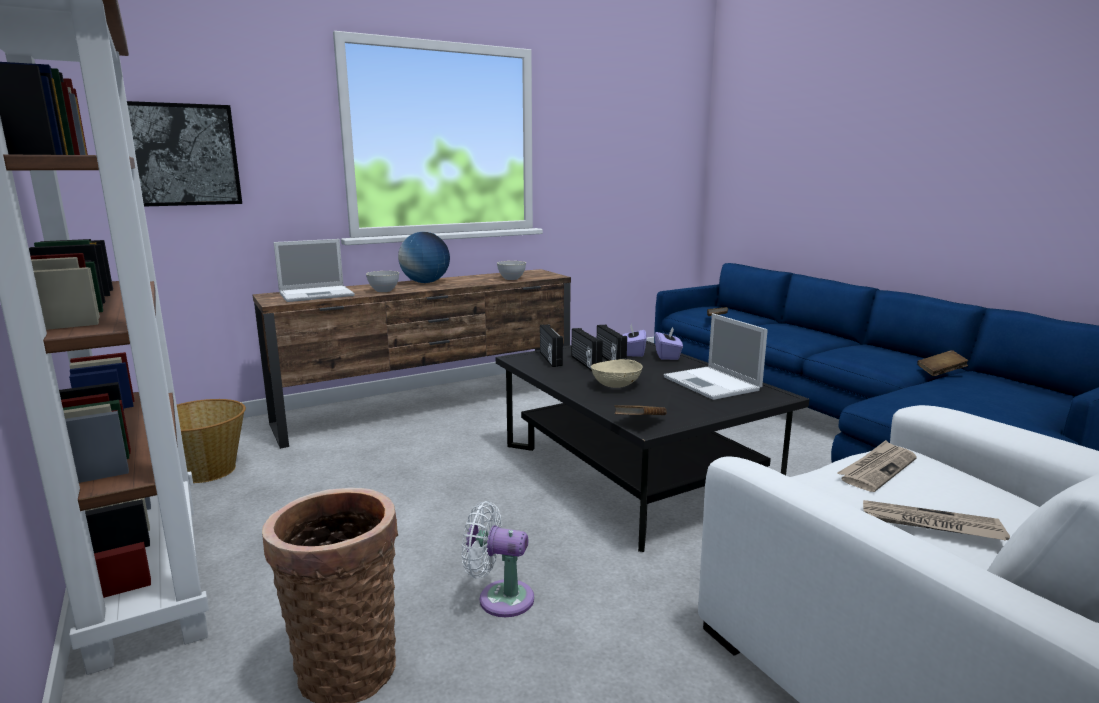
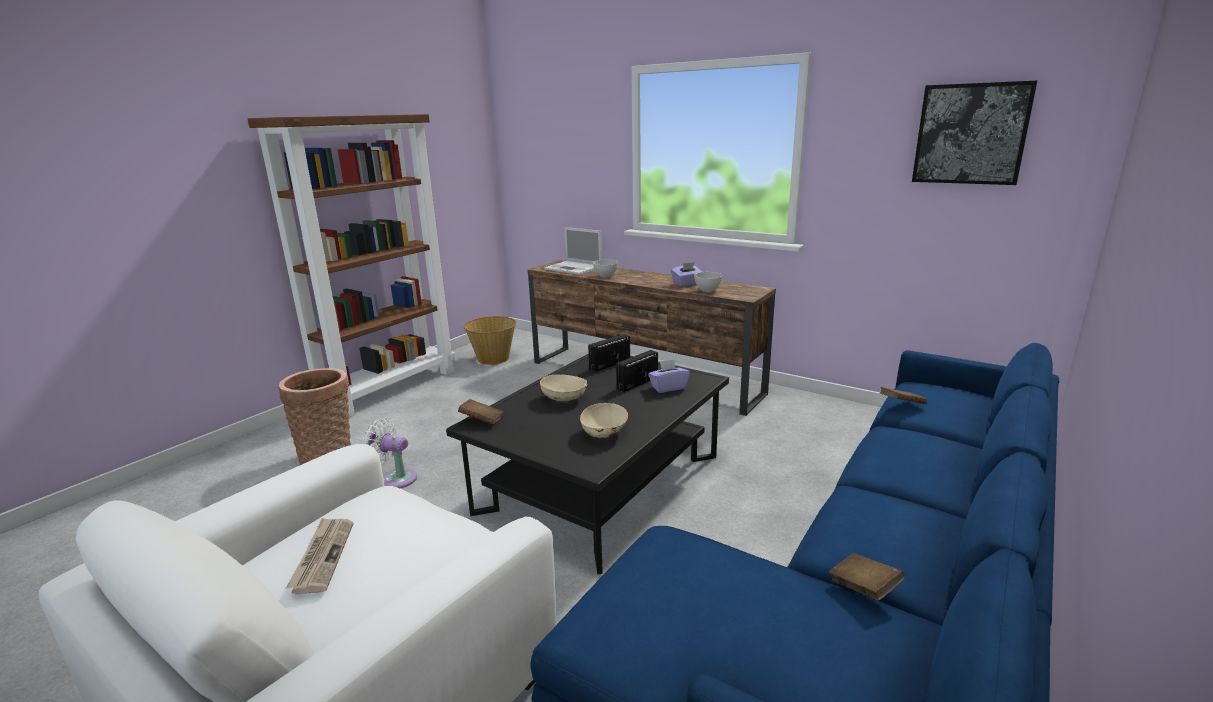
camera: 65 degrees right, 5 degrees up
(182, 155) = (546, 163): picture -> picture (971, 134)
(425, 282) = (650, 276): globe -> none
(500, 598) = (395, 478): white fan -> white fan turned 60 degrees counterclockwise
(585, 363) = (614, 377): radio -> none
(667, 355) = (673, 402): purple tissue box -> purple tissue box (687, 284)
(713, 384) = (604, 433): laptop -> beige bowl
(877, 468) = (425, 528): newspaper -> none

